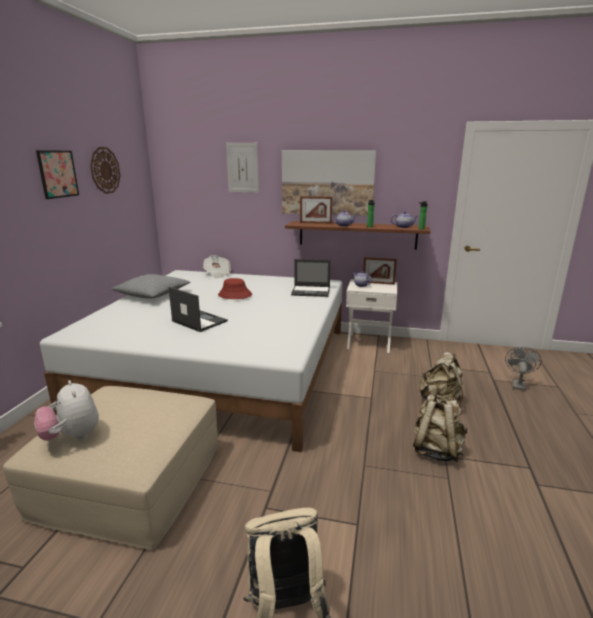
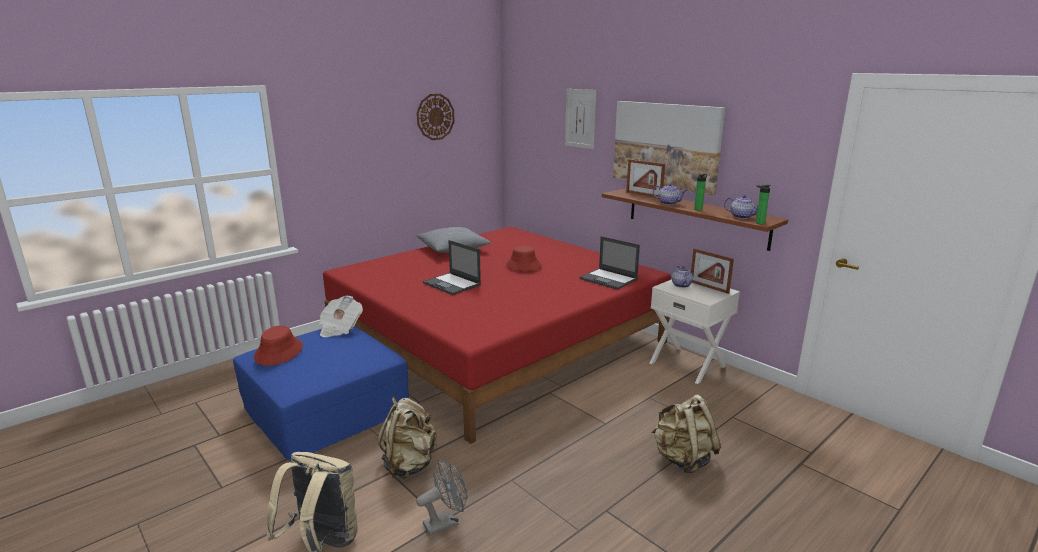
camera: 35 degrees right, 0 degrees up
(58, 174) = (377, 122): picture -> none
(72, 436) = (279, 352): plush toy -> red hat
(130, 479) = (326, 408): beige ottoman -> blue ottoman
(199, 321) = (452, 284): laptop -> laptop turned 150 degrees clockwise
(217, 274) = (542, 239): newspaper -> newspaper (340, 328)
(224, 366) = (497, 341): white bed -> red bed
(436, 450) = (604, 501): beige backpack -> beige backpack (409, 464)
(518, 384) = (833, 482): grey fan -> grey fan (445, 522)

